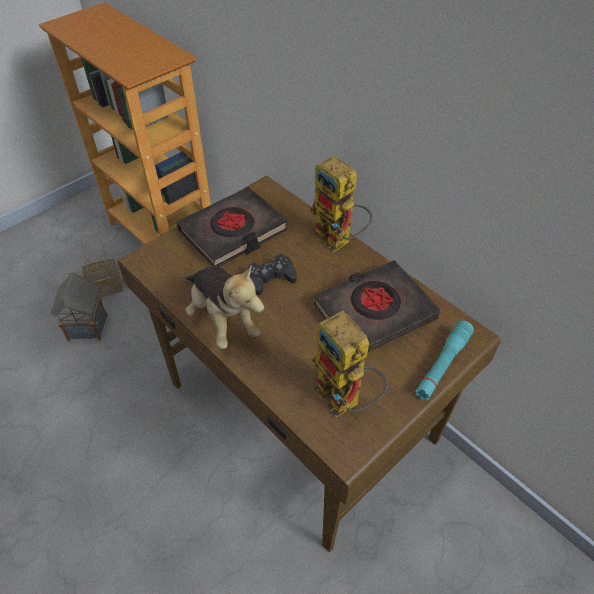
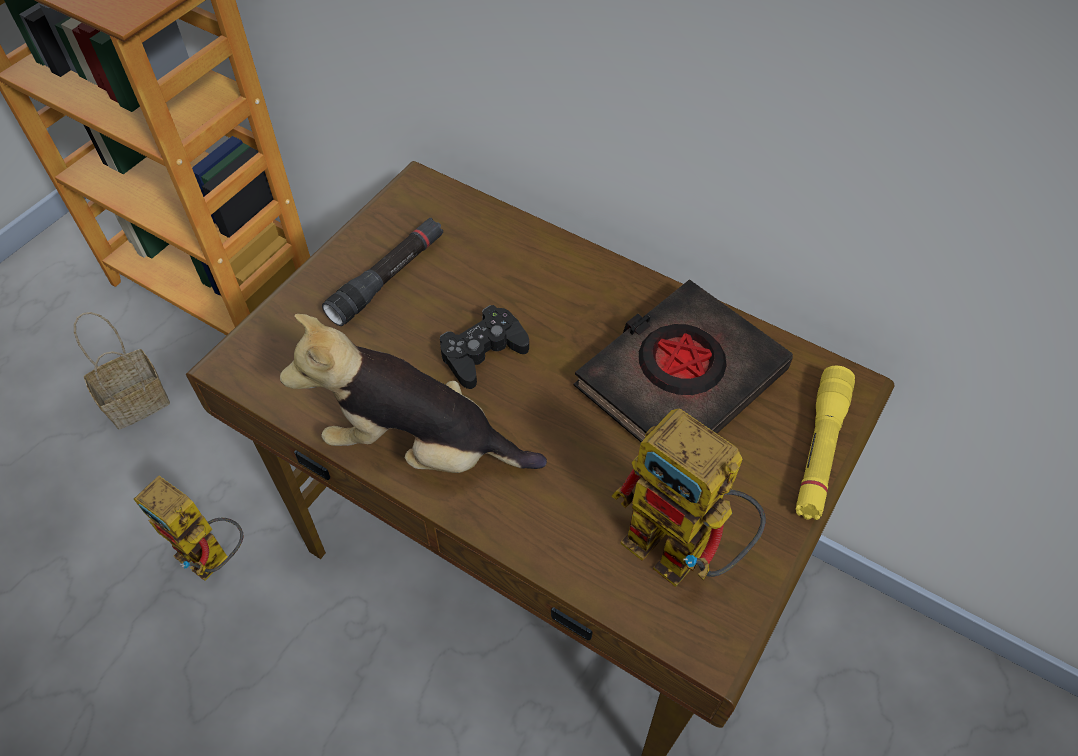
camera: 15 degrees left, 5 degrees up
(87, 326) = (123, 482): toy house -> none
(222, 319) = (421, 447): plush toy -> plush toy turned 150 degrees clockwise
(233, 232) = (388, 278): black book -> black flashlight
(339, 241) = (579, 261): toy robot -> toy robot (213, 558)
(442, 365) = (819, 449): turquoise flashlight -> yellow flashlight

